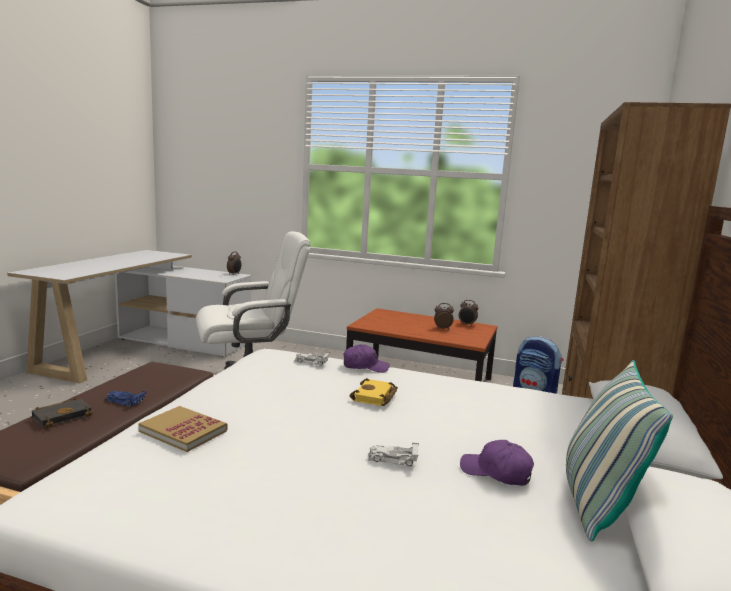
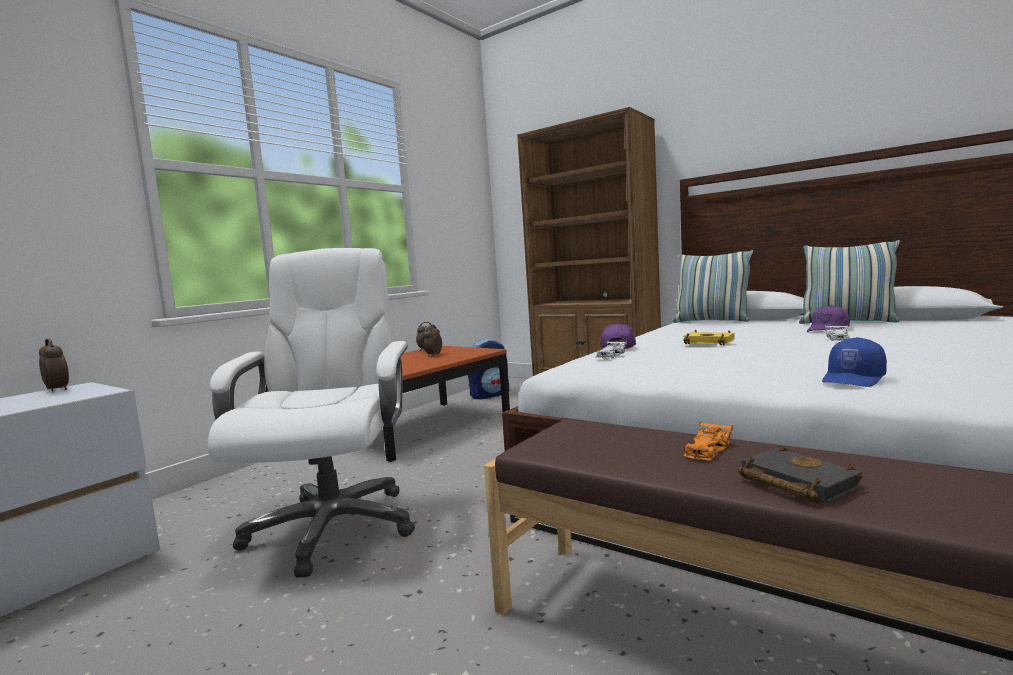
camera: 70 degrees left, 5 degrees down
(124, 401) = (707, 450): blue toy car -> orange toy car
(183, 431) = (854, 379): book -> blue cap
(578, 414) = (711, 321): none -> pillow

